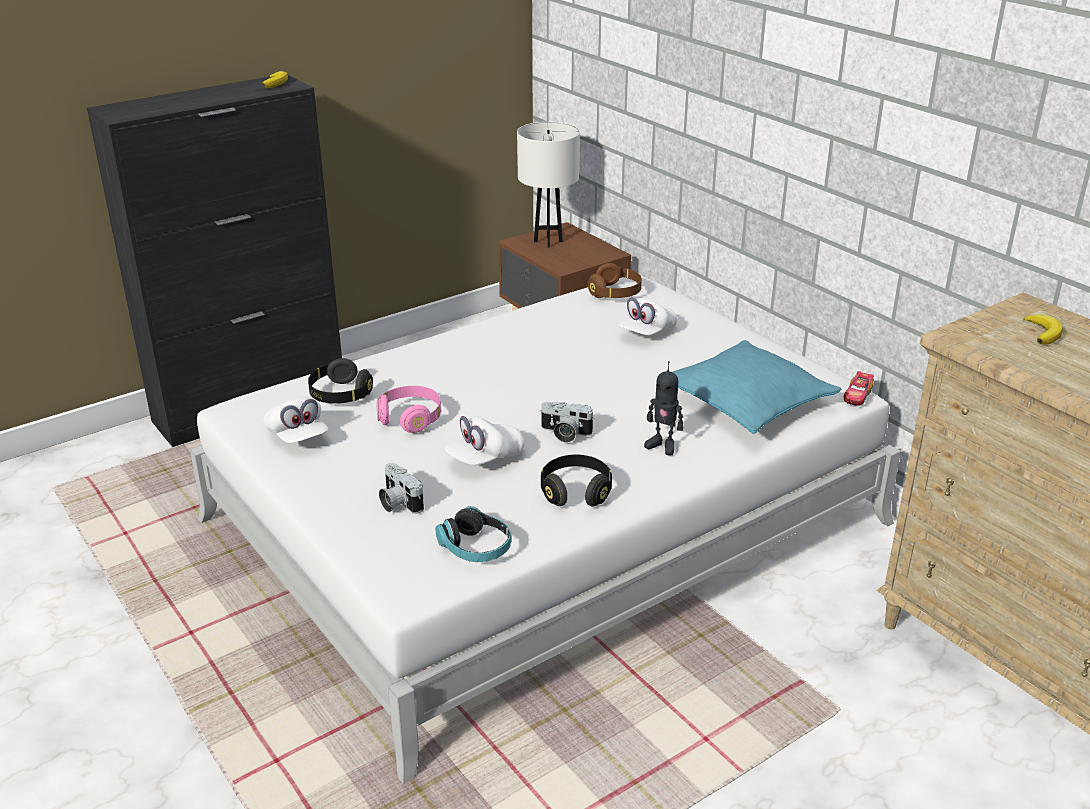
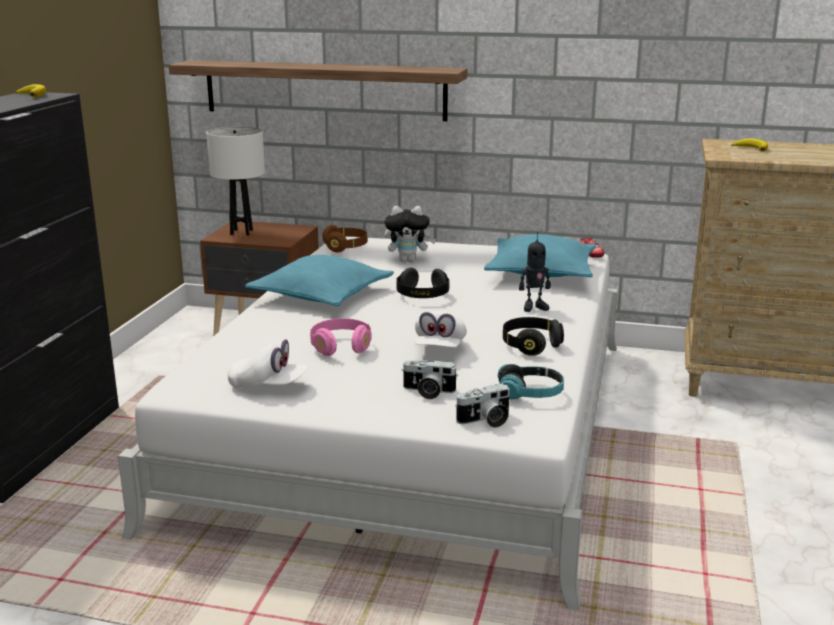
camera: 40 degrees left, 10 degrees down
(340, 395) = (253, 353): black headphones -> black headphones (422, 296)
(494, 349) = (321, 295): none -> turquoise pillow
(564, 434) = (465, 320): camera -> camera (486, 421)
(647, 333) = (408, 260): white cap -> plush toy
(652, 101) = (324, 90): none -> shelf

